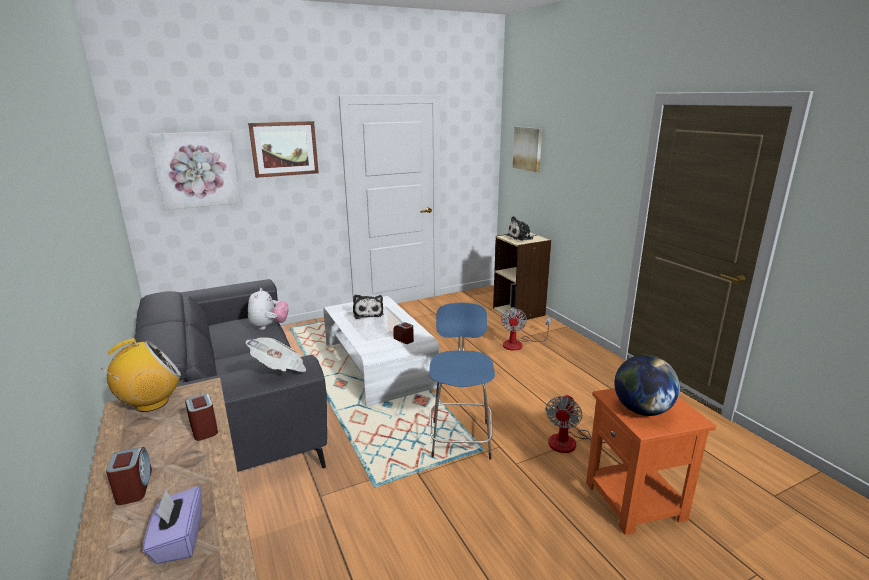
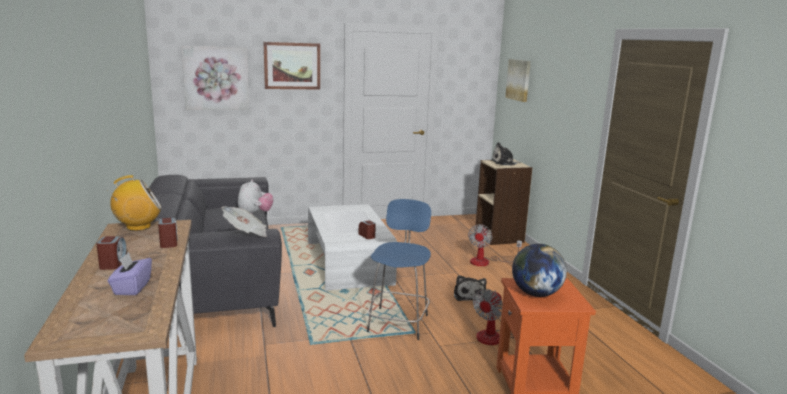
camera: 10 degrees right, 5 degrees down
(368, 313) = (344, 215): plush toy -> plush toy (468, 295)

